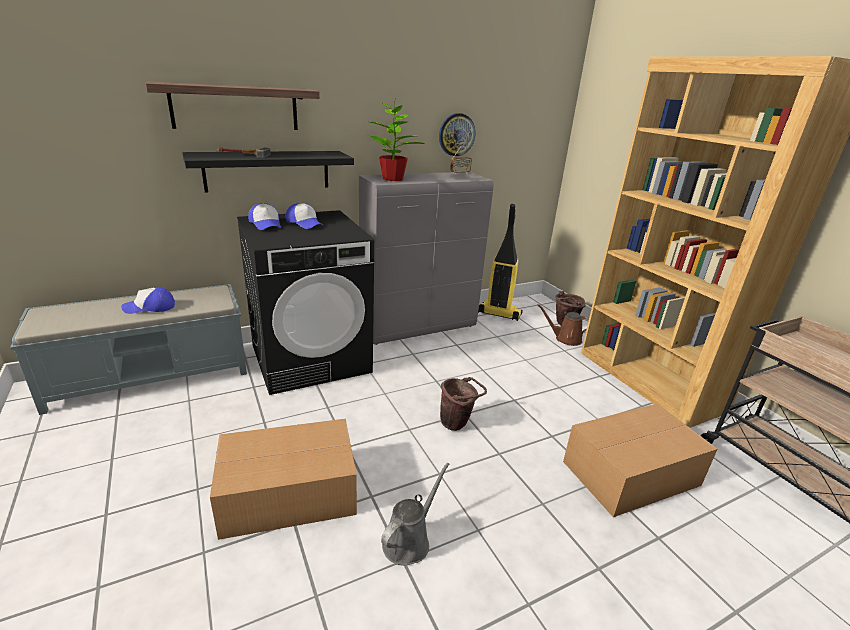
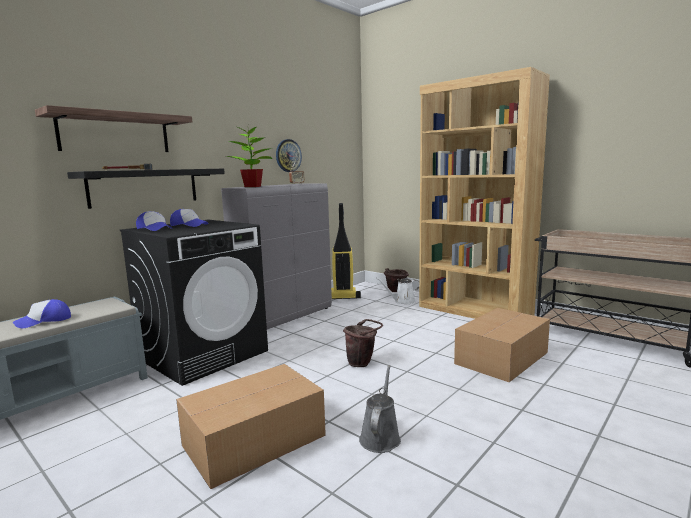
camera: 20 degrees left, 15 degrees down
(565, 339) = (402, 301): brown watering can -> white watering can

